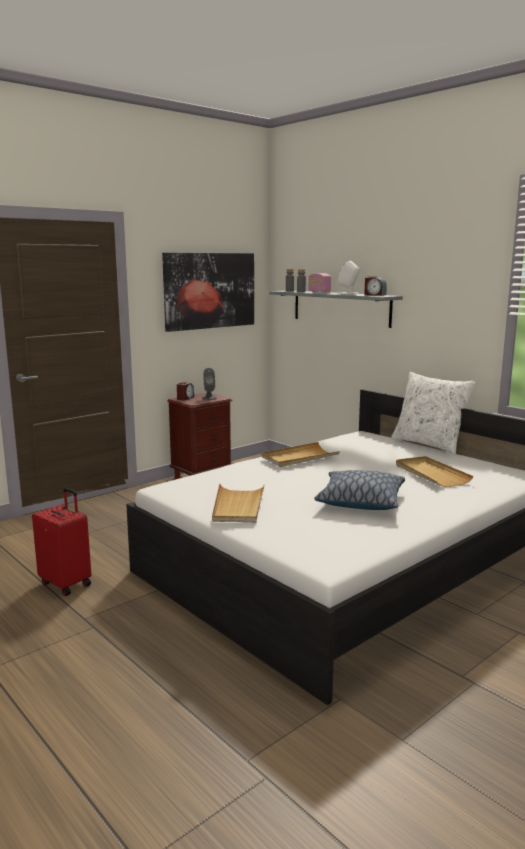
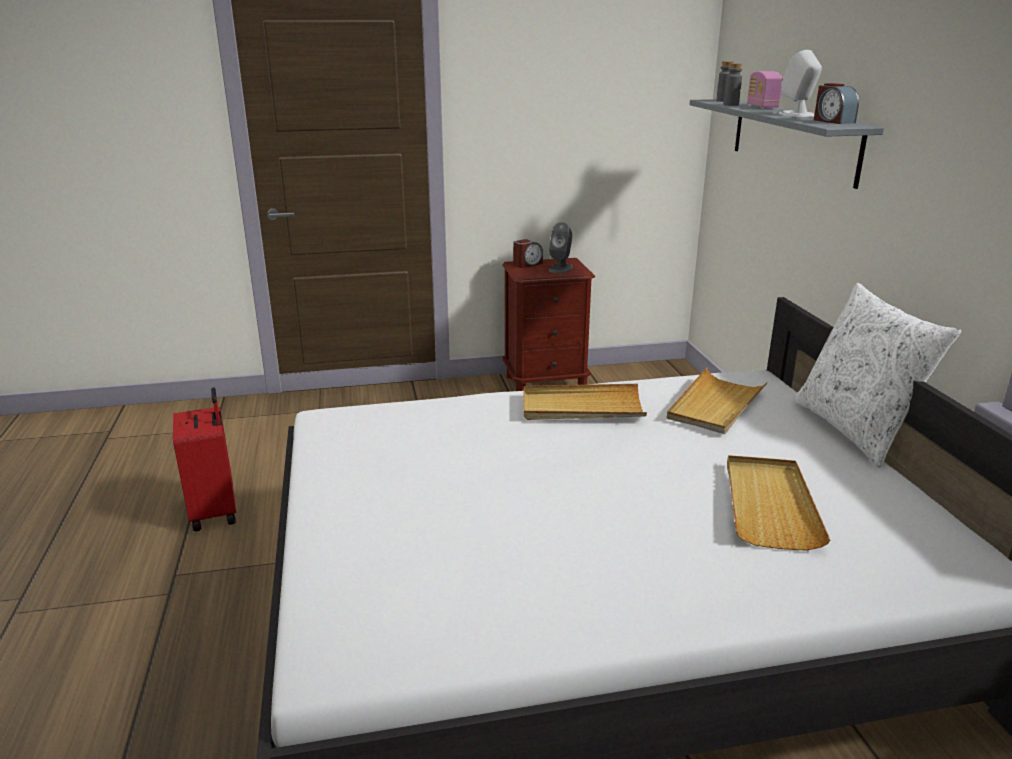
camera: 30 degrees right, 10 degrees up
(210, 290) = (591, 95): picture -> none
(238, 506) = (367, 483): beige tray -> beige tray (715, 405)
(360, 501) = (562, 531): pillow -> none

